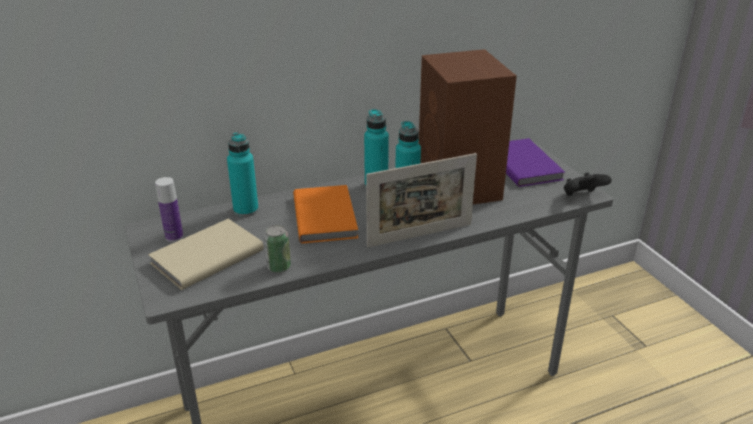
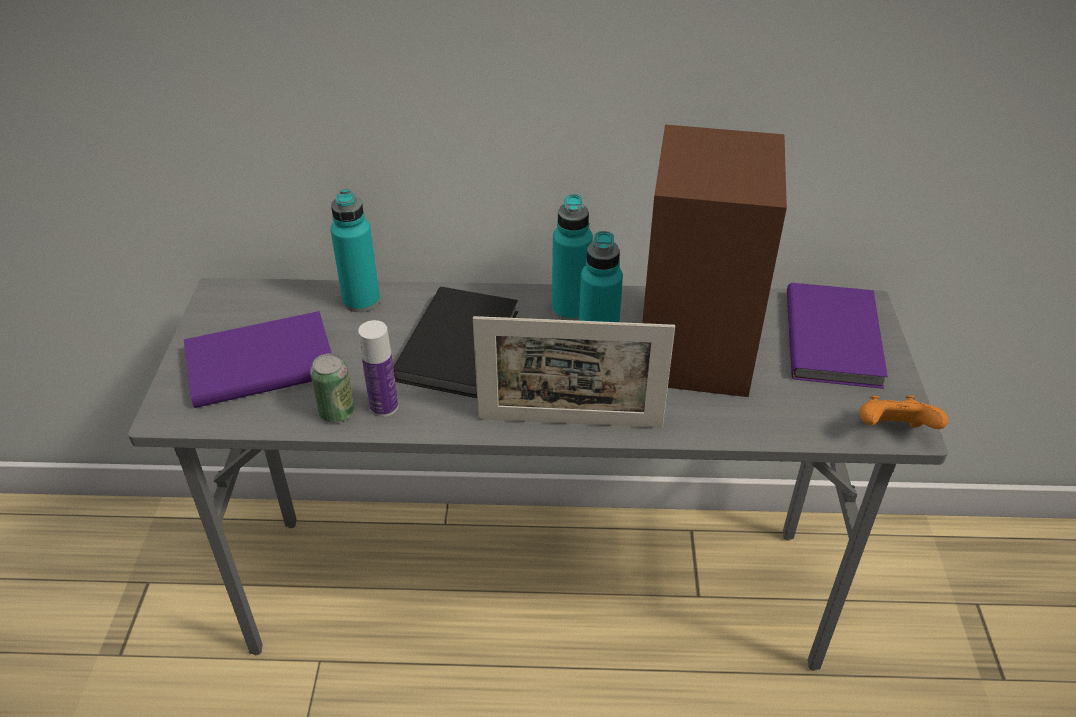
camera: 25 degrees right, 10 degrees up
(174, 237) = (244, 317): bottle -> bottle (384, 407)
(205, 256) = (258, 362): beige book -> purple book
(326, 216) = (461, 344): orange book -> black book
(582, 196) = (892, 432): black game controller -> orange game controller

